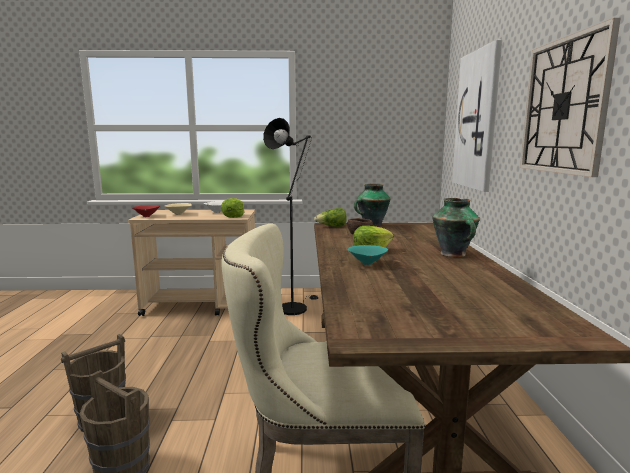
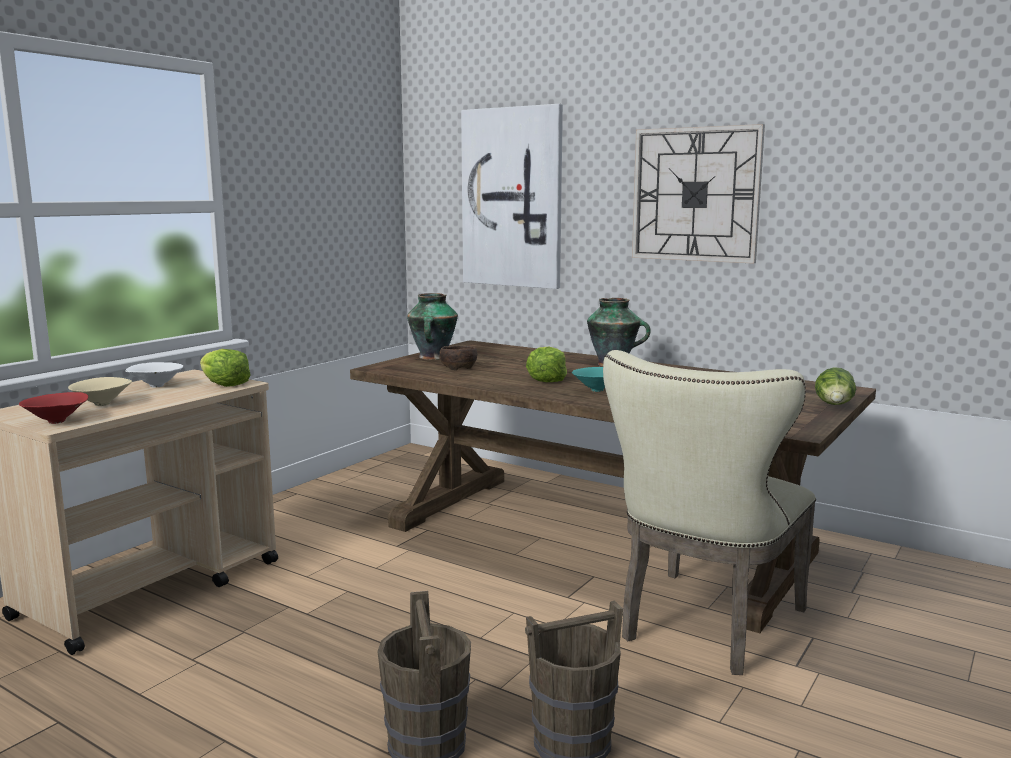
camera: 55 degrees left, 0 degrees up
(295, 307) = (309, 527): black floor lamp -> none
(331, 227) = (395, 368): lettuce -> lettuce (835, 406)

